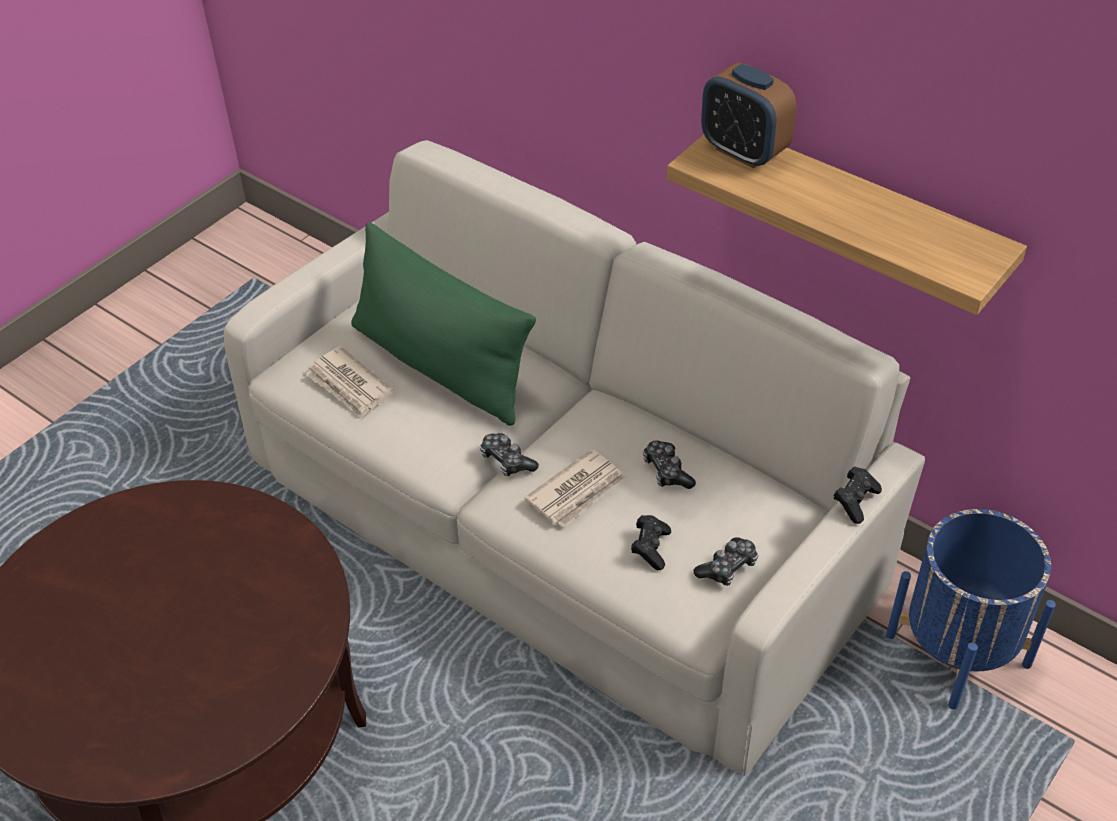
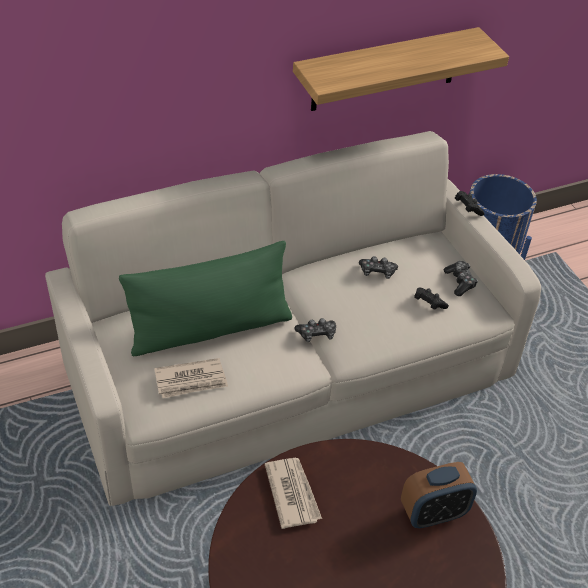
camera: 65 degrees left, 0 degrees up
(577, 491) = (366, 314): newspaper -> newspaper (292, 493)
(744, 151) = (330, 66): alarm clock -> alarm clock (433, 513)

